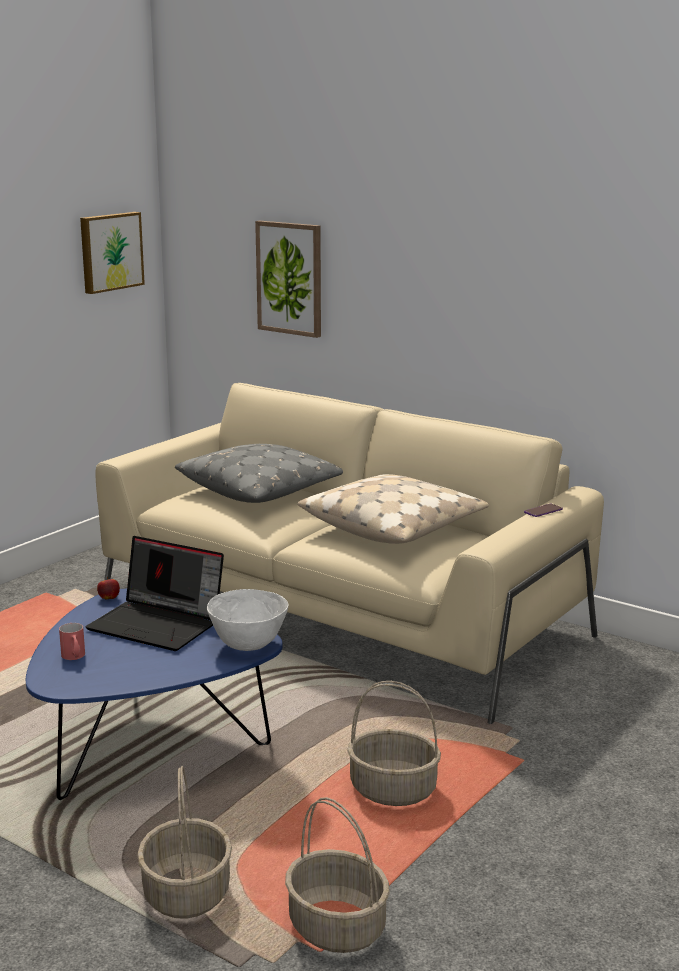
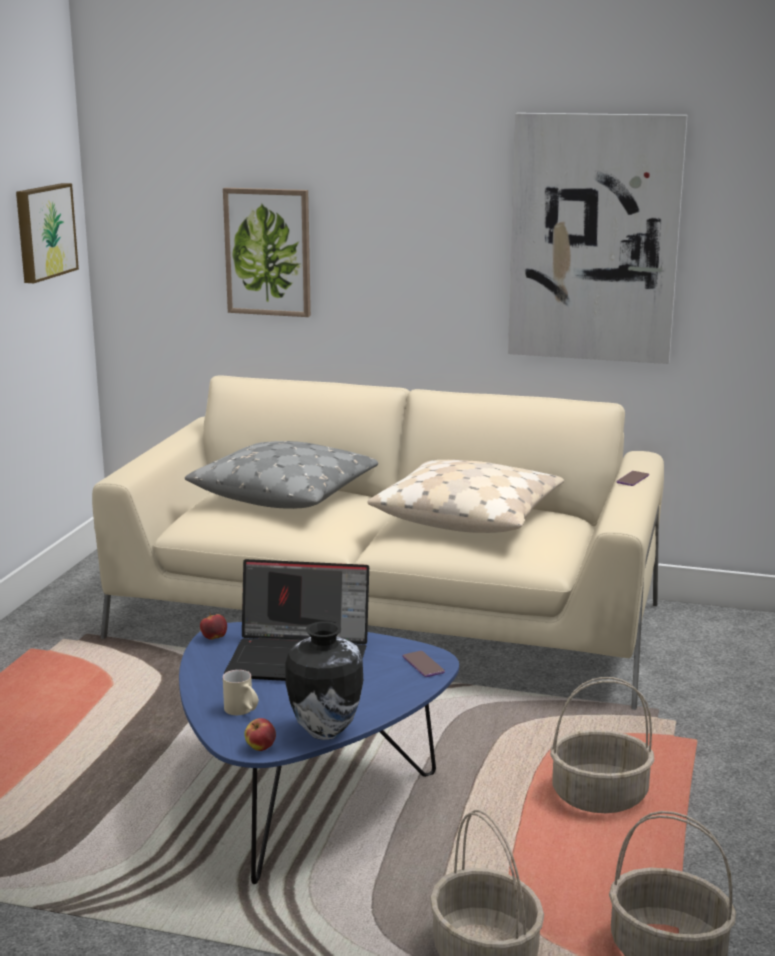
camera: 20 degrees left, 0 degrees up
(59, 687) = (260, 748): none -> apple
(74, 657) = (243, 711): red mug -> beige mug
(119, 683) = (324, 731): none -> vase
(248, 645) = (423, 665): white bowl -> phone
(549, 282) = (594, 238): none -> picture

